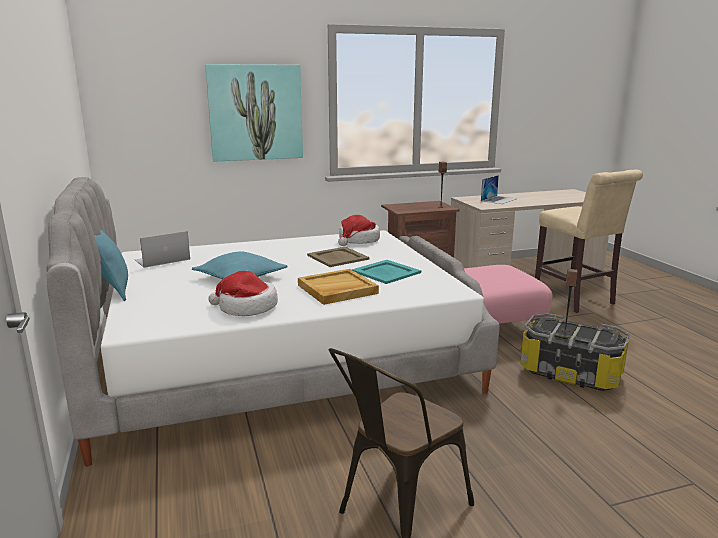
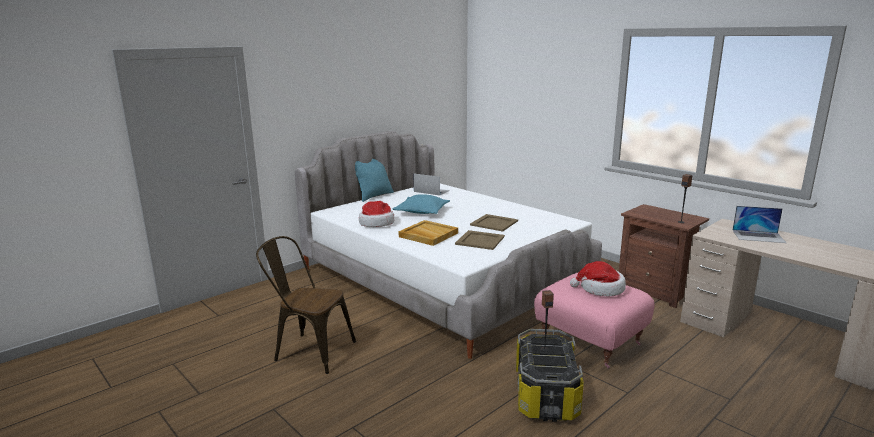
camera: 65 degrees right, 0 degrees up
(255, 112) = (560, 102): picture -> none
(358, 240) = (544, 220): hat -> hat (600, 289)
(387, 272) = (480, 240): turquoise tray -> beige tray
(576, 300) = (752, 384): beige stool -> none

